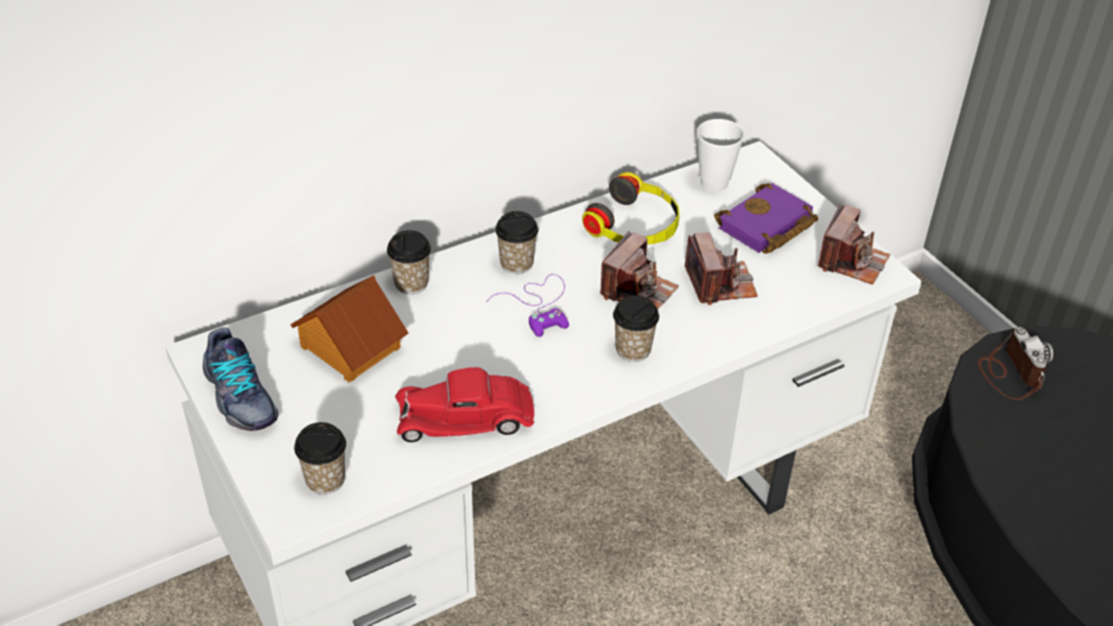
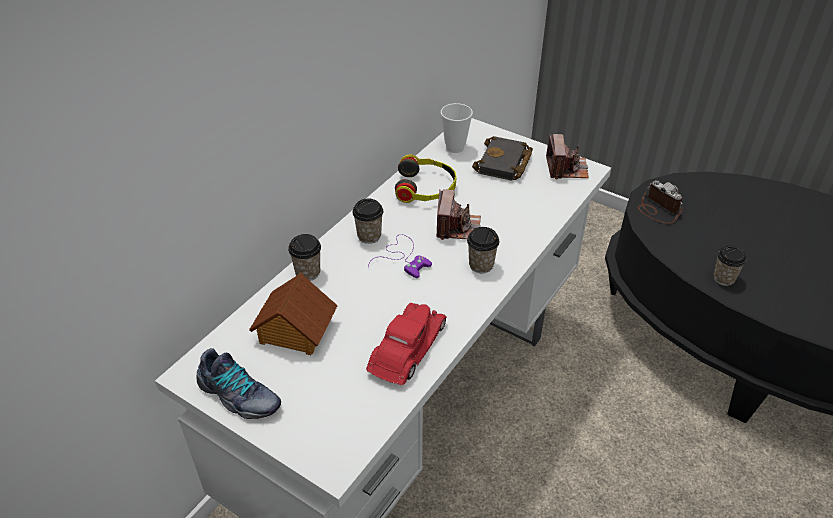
camera: 25 degrees left, 0 degrees up
(325, 480) = (342, 430): cup -> cup (723, 278)
(465, 417) = (407, 348): red toy car -> red toy car turned 150 degrees clockwise
(720, 284) = (502, 206): camera -> none
(766, 227) = (504, 164): purple book -> black book

